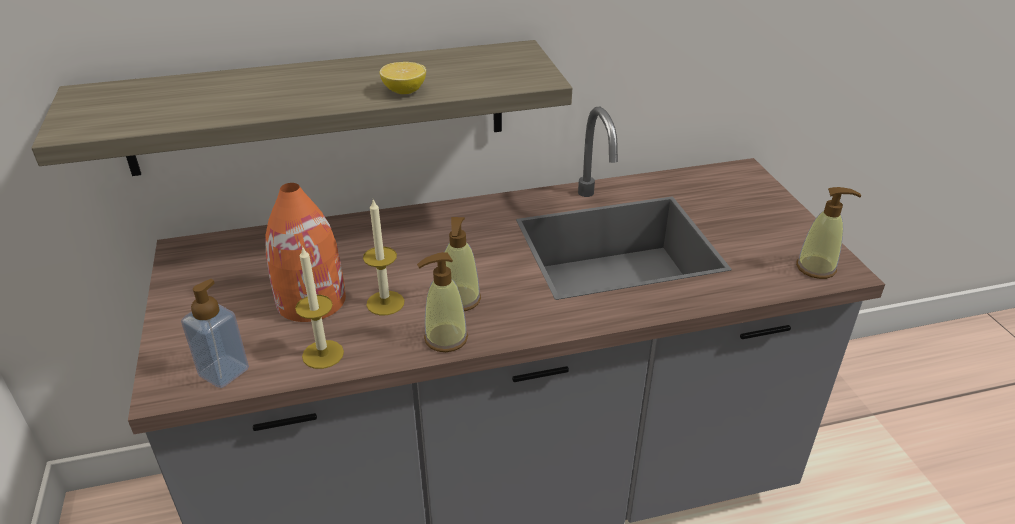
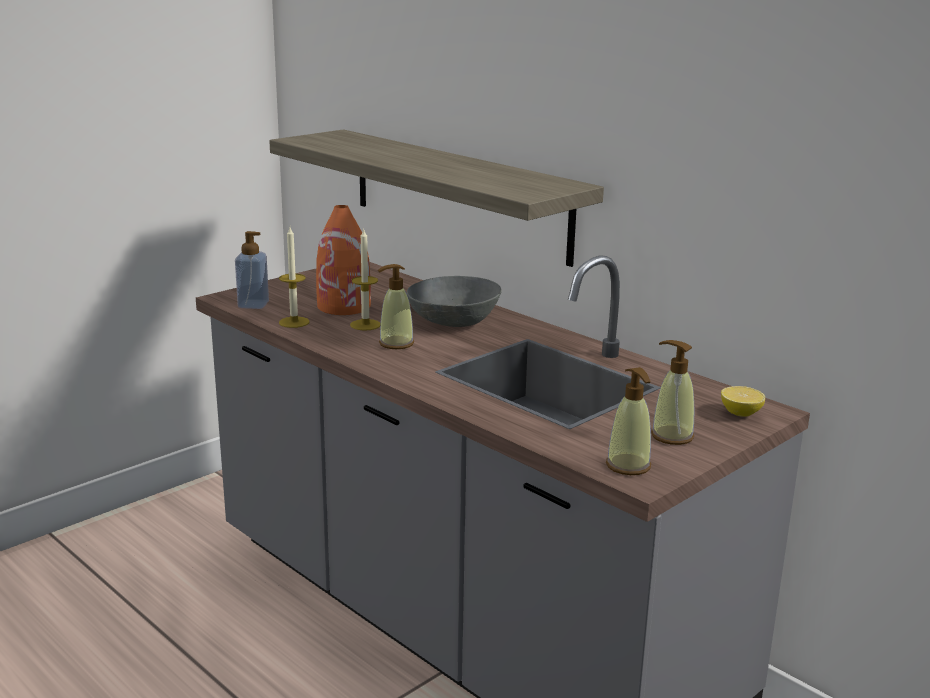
camera: 60 degrees right, 15 degrees down
(404, 91) = (446, 174): lemon -> lemon (740, 413)
(431, 242) = (454, 321): none -> grey bowl
(445, 338) = (347, 349): soap dispenser -> soap dispenser (671, 436)

